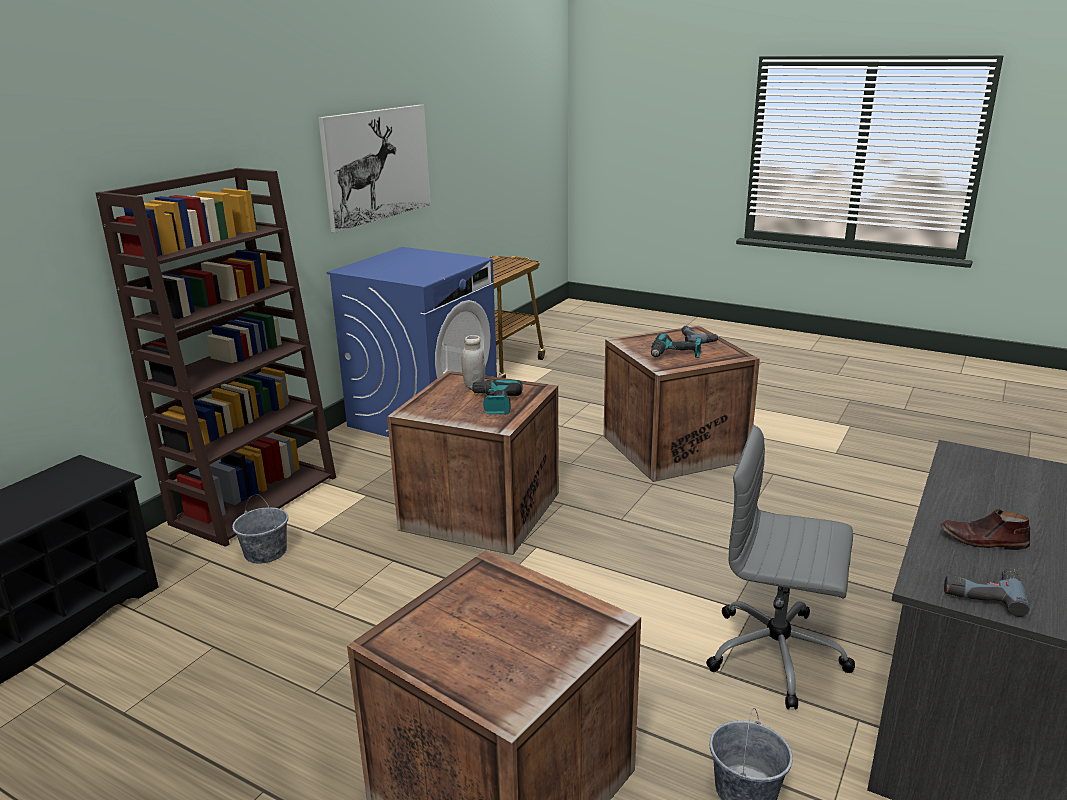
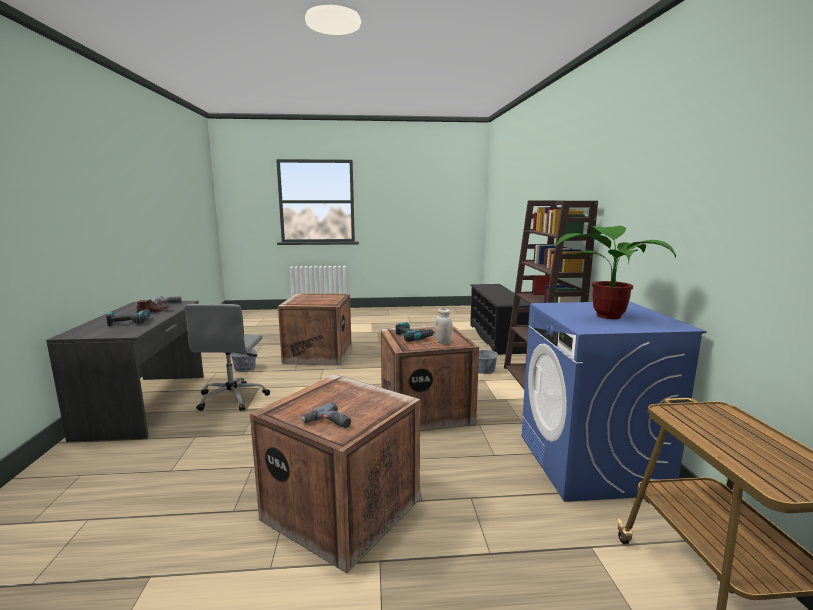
camera: 145 degrees right, 10 degrees down
(377, 165) = (708, 227): picture -> none
(412, 264) = (605, 315): none -> potted plant
(675, 355) = (335, 396): power drill -> power drill (130, 322)
(778, 655) = (233, 398): grey office chair -> grey office chair turned 105 degrees clockwise

